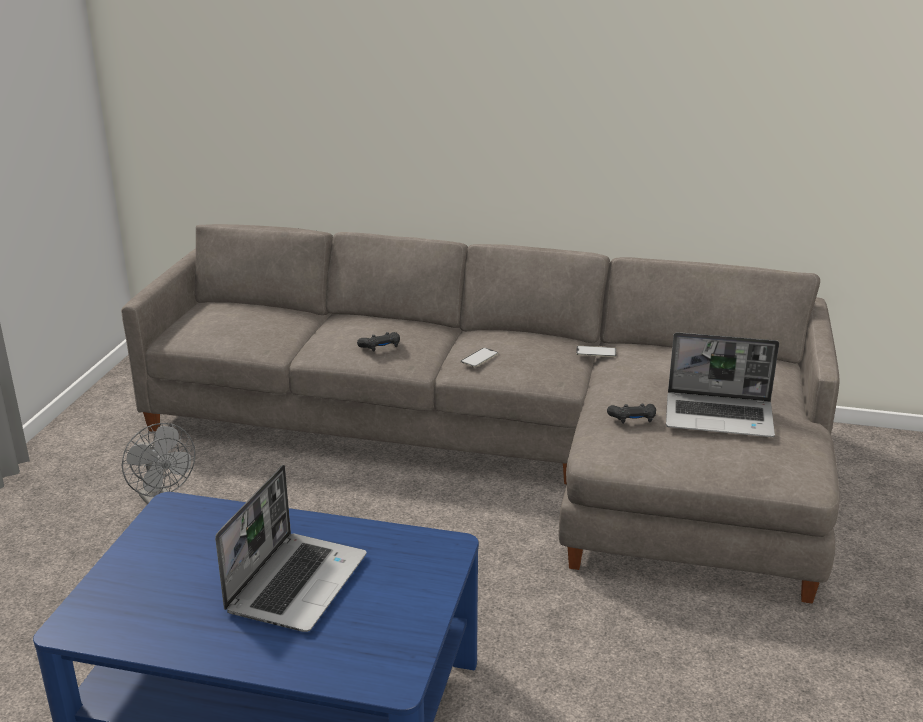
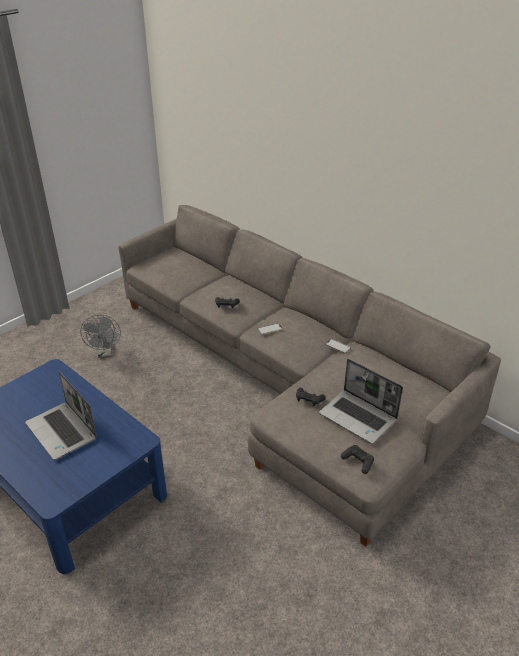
camera: 30 degrees right, 10 degrees up
(297, 582) = (63, 431): laptop -> laptop turned 90 degrees clockwise
(777, 464) = (358, 462): none -> black game controller

